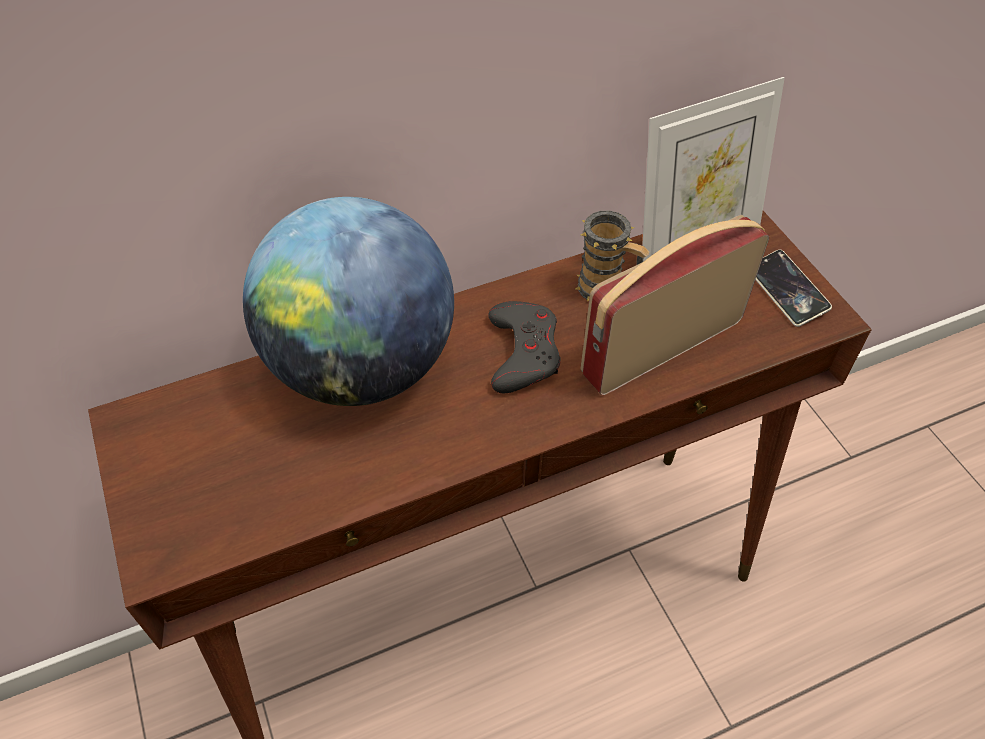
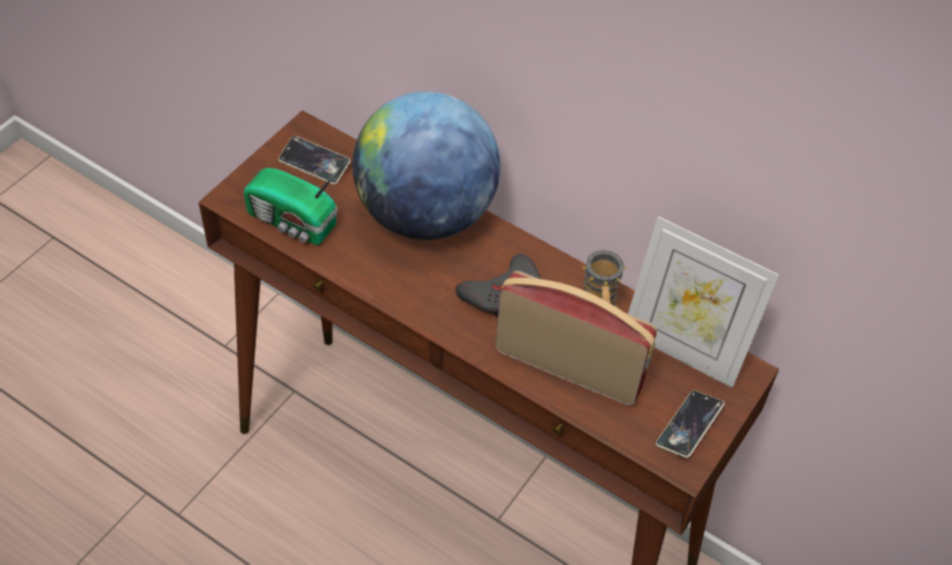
camera: 55 degrees right, 0 degrees up
(186, 438) = (314, 163): none -> phone
(260, 507) = (293, 222): none -> radio

